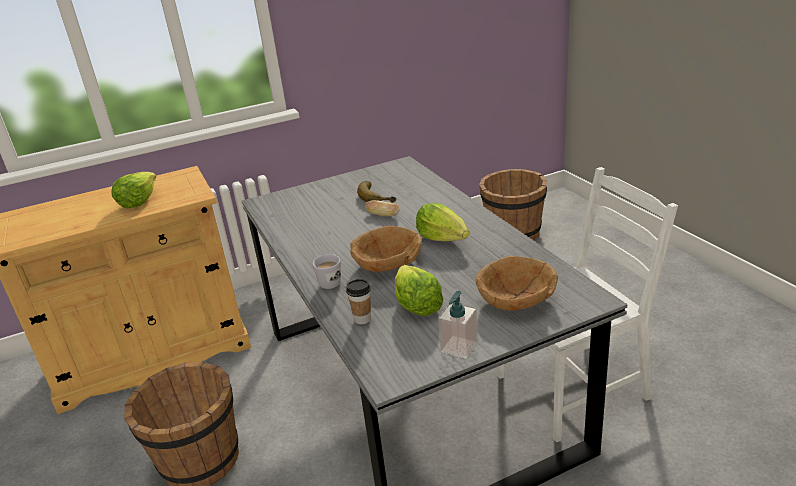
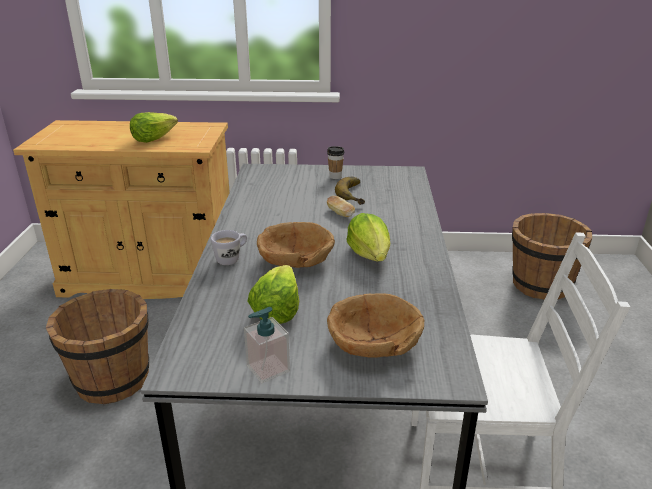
camera: 25 degrees right, 0 degrees up
(362, 319) = (217, 304): cup -> cup (335, 176)

